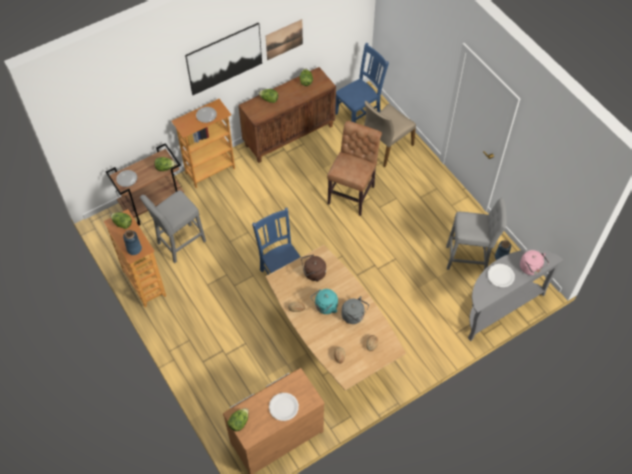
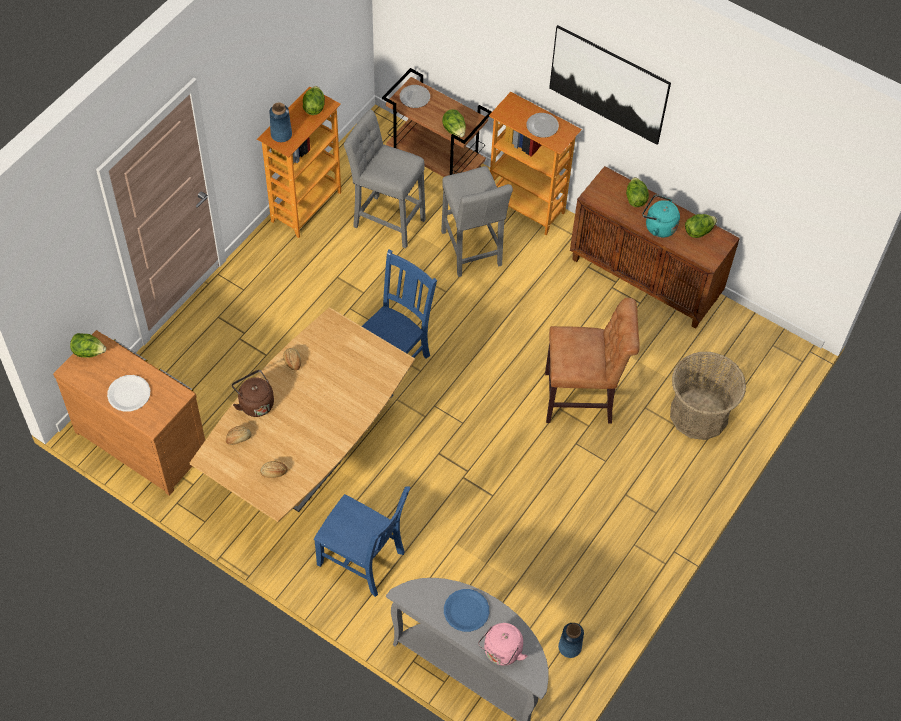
camera: 65 degrees right, 0 degrees up
(284, 39) = (701, 145): picture -> none
(313, 273) = (359, 362): brown kettle -> brown kettle (255, 403)
(325, 307) = (310, 395): turquoise kettle -> turquoise kettle (658, 226)
(354, 316) = (311, 436): grey kettle -> none
(359, 112) = (744, 355): blue chair -> blue chair (363, 560)
(385, 146) = (699, 414): beige chair -> basket
(469, 259) = (542, 600): grey stool -> grey stool (471, 252)
(500, 276) = (466, 611): white plate -> blue plate

